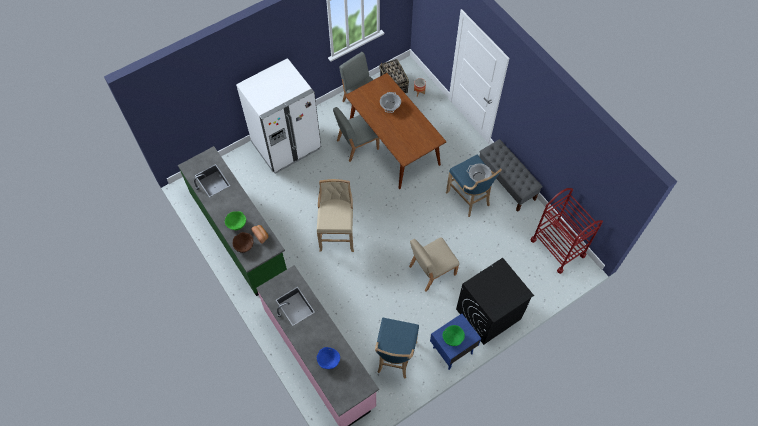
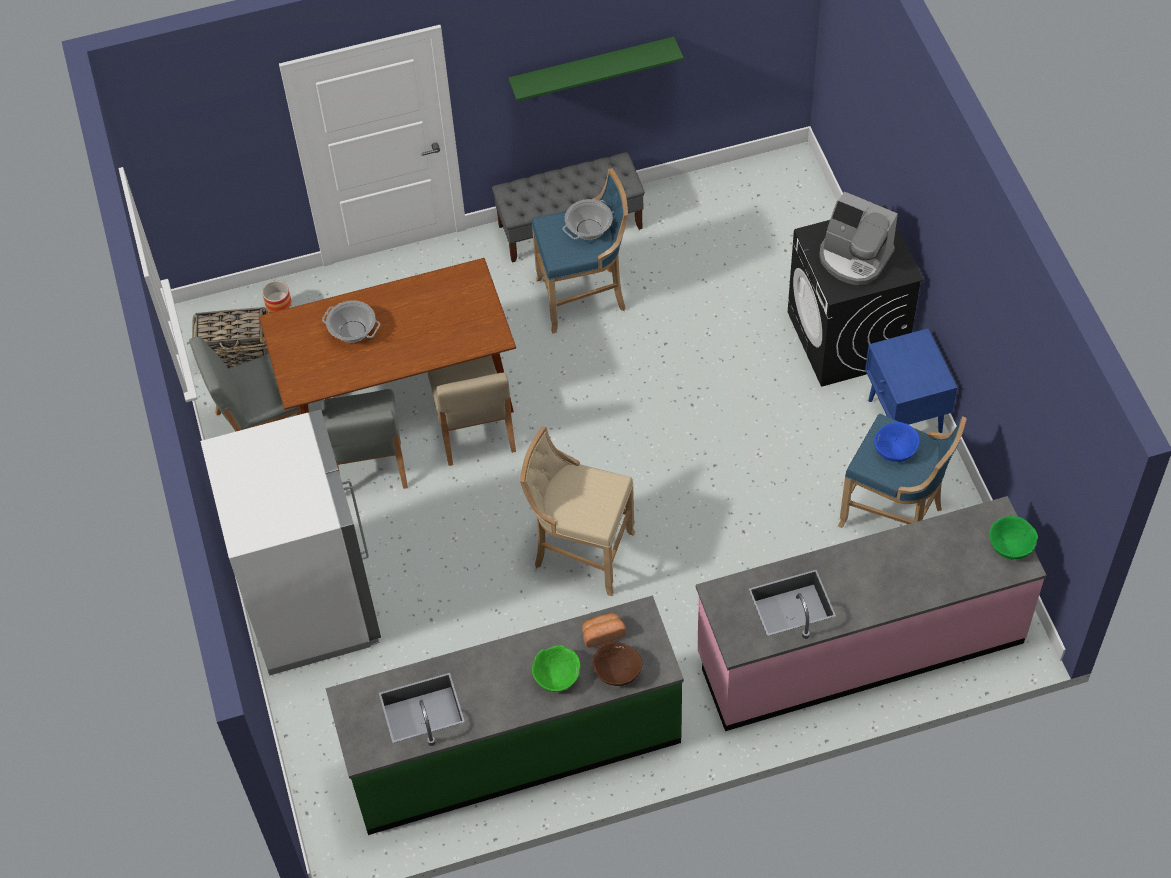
camera: 70 degrees left, 5 degrees down
(328, 360) = (928, 567): blue bowl -> blue bowl (895, 450)
(431, 270) = (724, 404): beige chair -> beige chair (474, 429)
(452, 338) = (915, 372): green bowl -> green bowl (1010, 546)
(495, 288) = (854, 257): none -> coffee machine
(545, 140) = (592, 68): none -> green shelf
(557, 247) = (742, 190): red cart -> none

